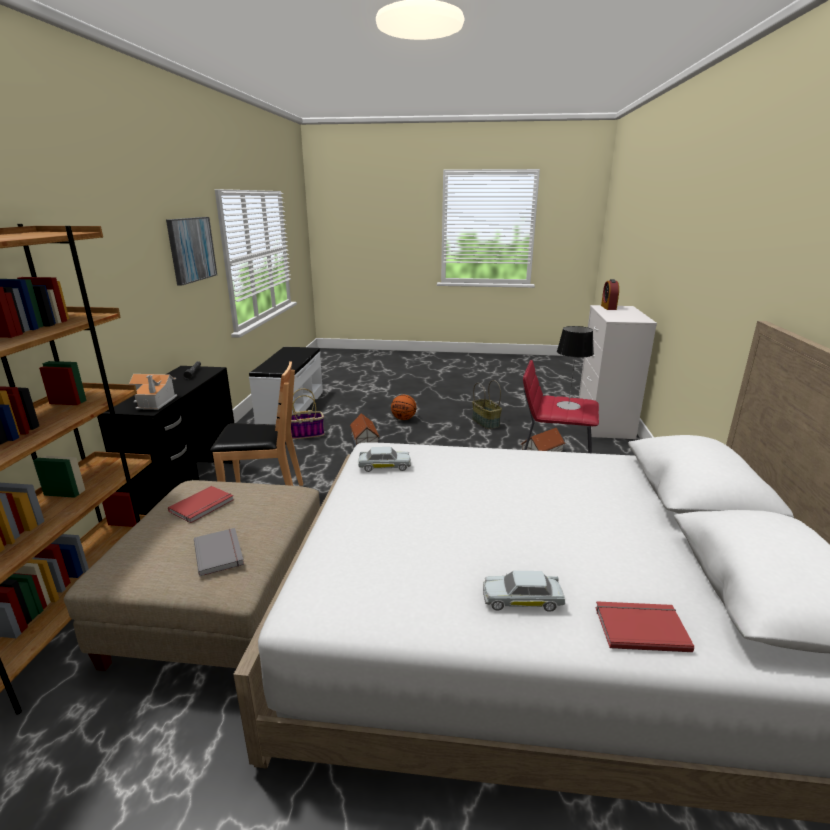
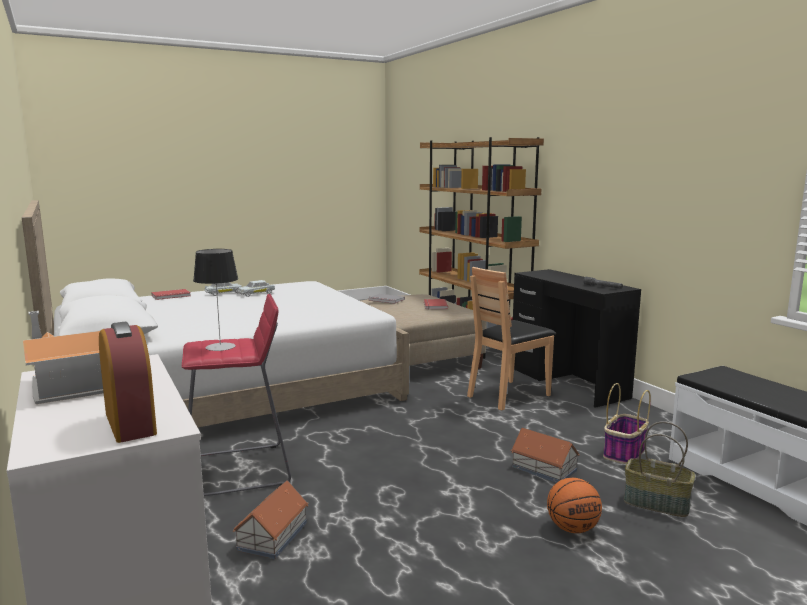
camera: 145 degrees right, 10 degrees down
(155, 401) = (543, 275): toy house -> toy house (68, 386)
(191, 249) = (713, 172): picture -> none
(384, 466) = (347, 308): white toy car -> white toy car (256, 293)
(486, 422) = (426, 581): basket -> basket (655, 504)

